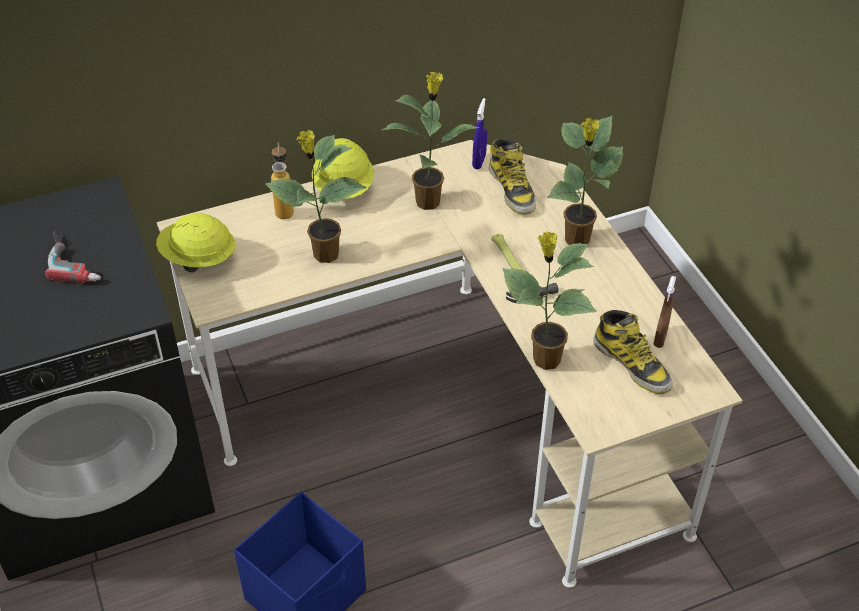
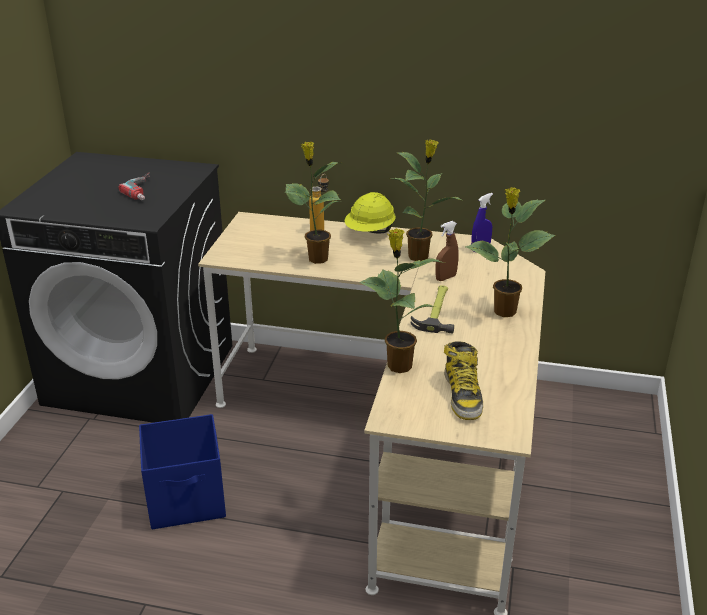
camera: 35 degrees right, 15 degrees down
(198, 259) = (239, 235): yellow hard hat -> none
(512, 189) = (487, 270): boot -> none
(660, 338) = (504, 389): brown spray bottle -> brown spray bottle (445, 278)

